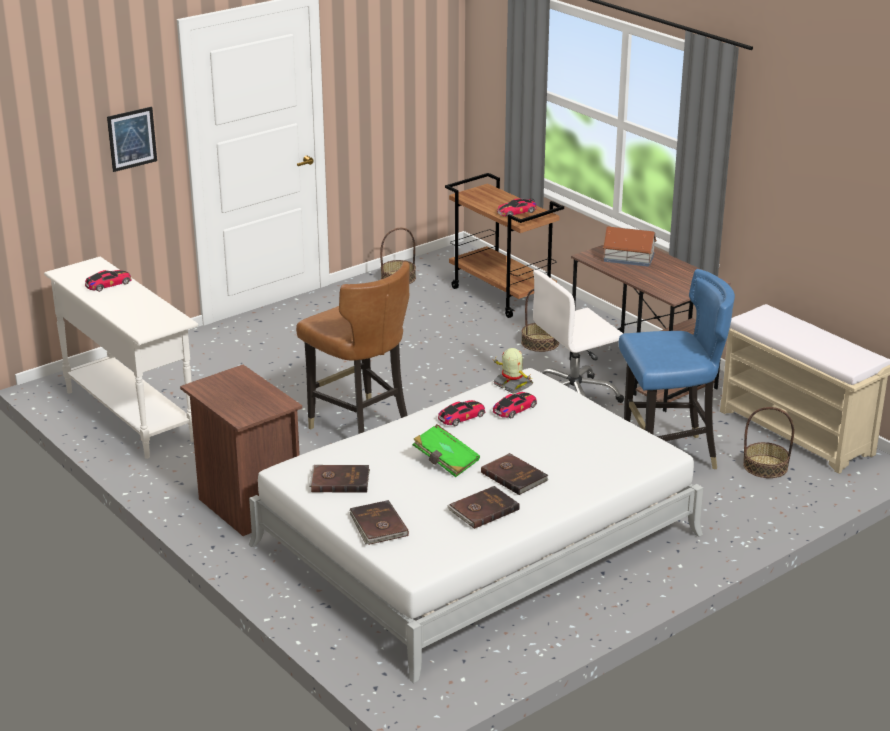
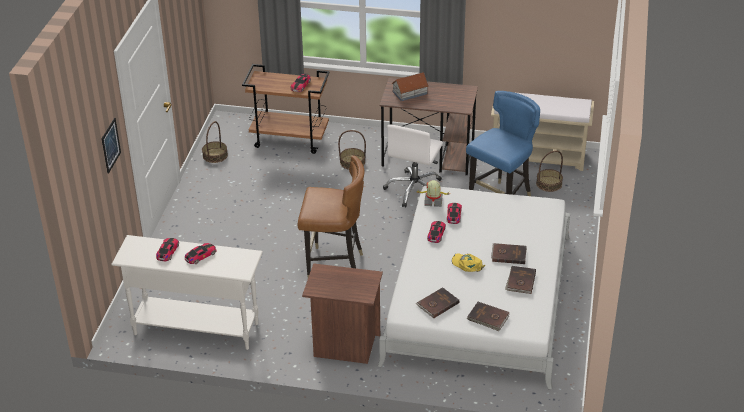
camera: 40 degrees left, 10 degrees up
(131, 300) = (200, 256): none -> toy car
(445, 461) = (467, 264): green book -> yellow cap

